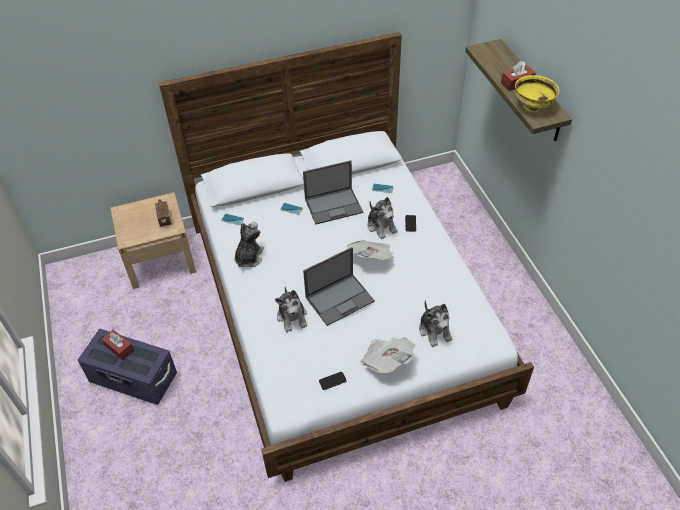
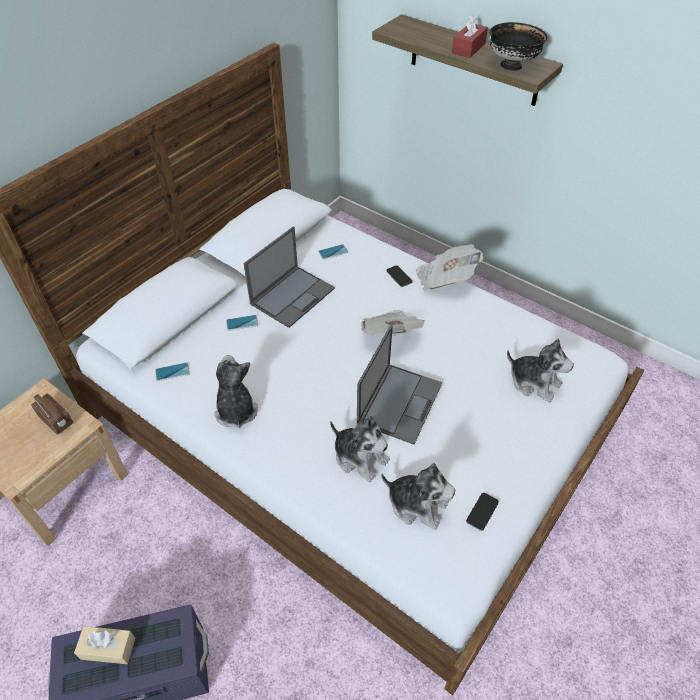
camera: 35 degrees left, 0 degrees up
(119, 348) = (108, 648): red tissue box -> beige tissue box
(381, 226) = (369, 294): plush toy -> plush toy (417, 504)
(386, 361) = (518, 448): newspaper -> newspaper (445, 279)
(532, 107) = (511, 65): yellow bowl -> black bowl

